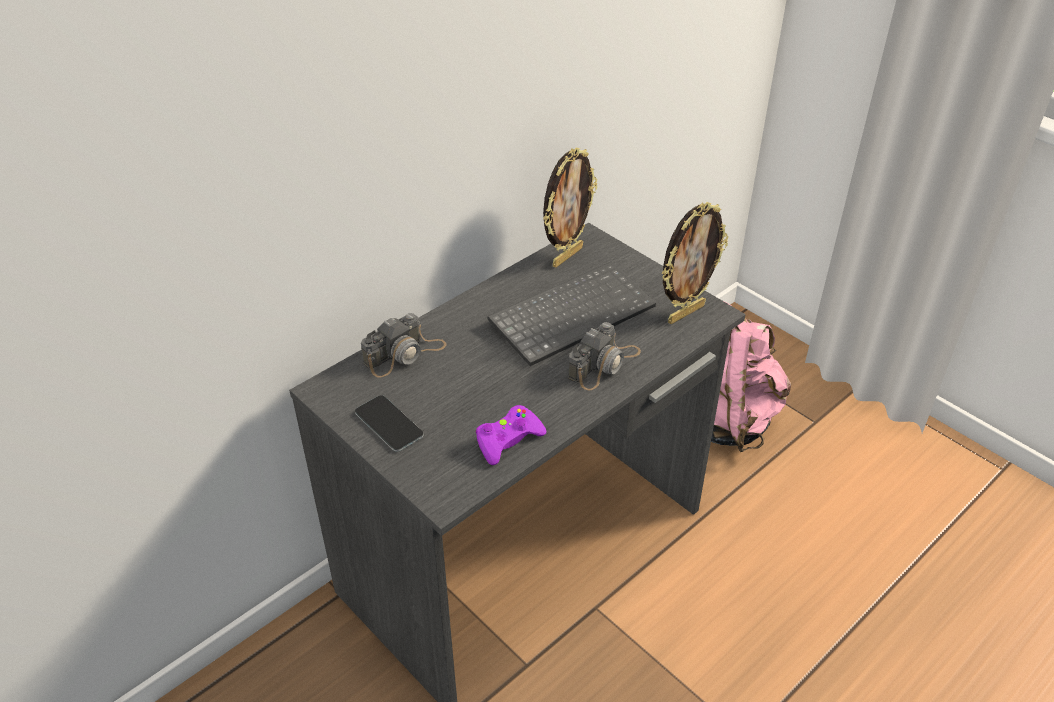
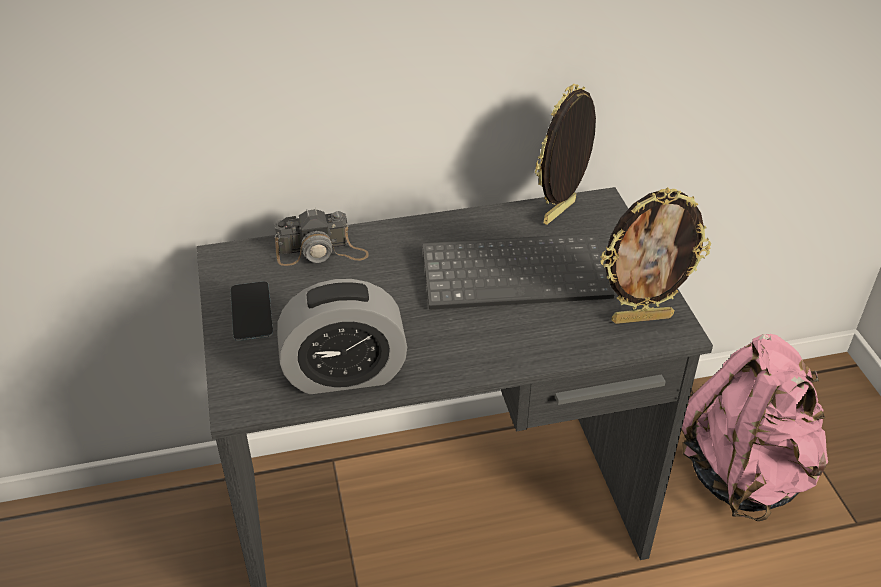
camera: 30 degrees right, 0 degrees up
(508, 440) = (345, 374): purple game controller -> alarm clock
(566, 256) = (561, 213): picture frame -> picture frame turned 150 degrees clockwise
(604, 364) = (506, 337): camera -> none

